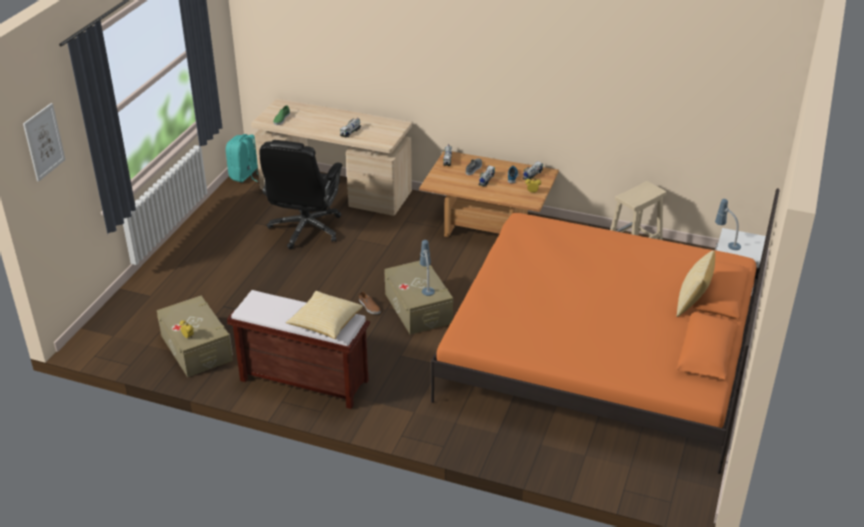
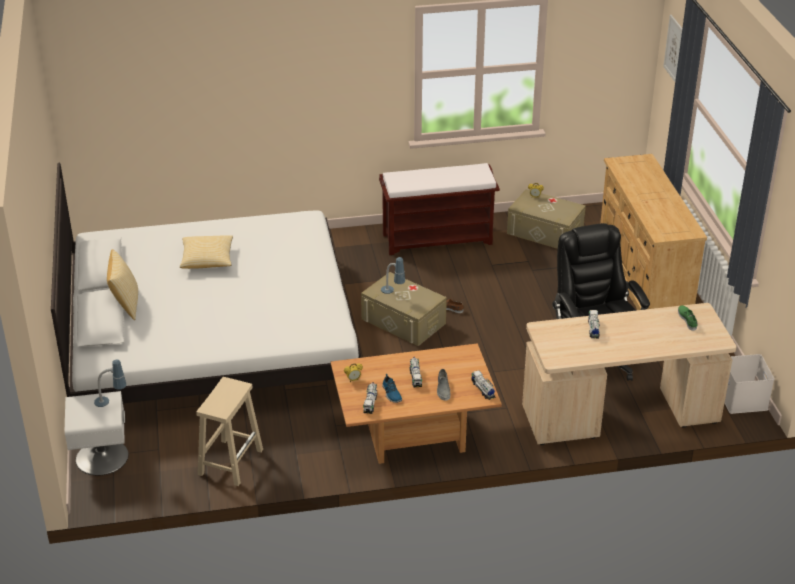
camera: 150 degrees right, 0 degrees up
(178, 274) = (643, 277): none -> beige dresser
(245, 175) = (741, 398): turquoise backpack -> white storage box
(325, 323) = (412, 178): pillow -> pillow (207, 260)
(601, 353) = (211, 339): orange bed -> white bed

